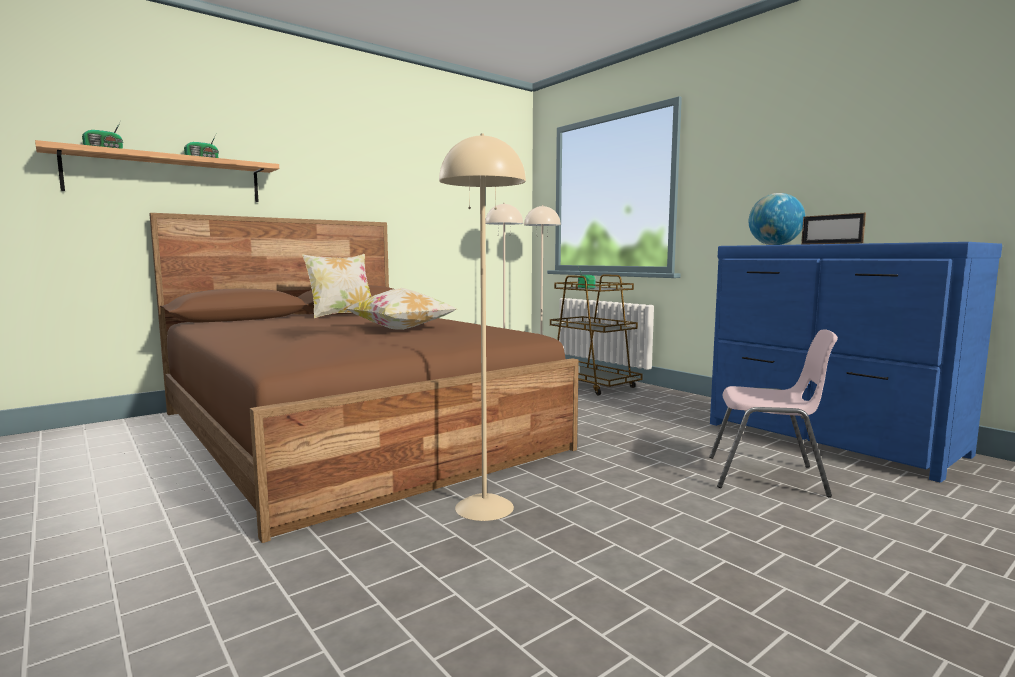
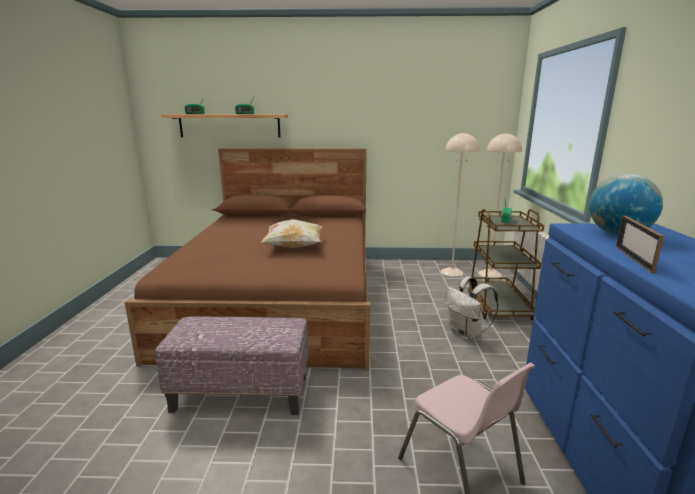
camera: 40 degrees right, 10 degrees up
(342, 315) = (310, 219): pillow -> none
(484, 507) = (242, 393): beige floor lamp -> ottoman
(604, 406) = (466, 334): none -> white backpack

